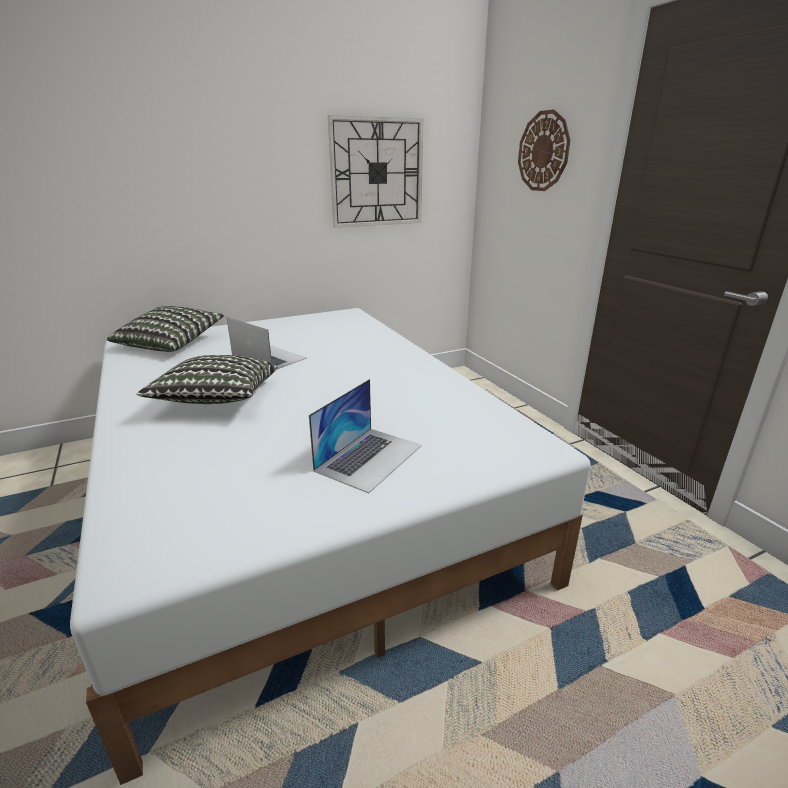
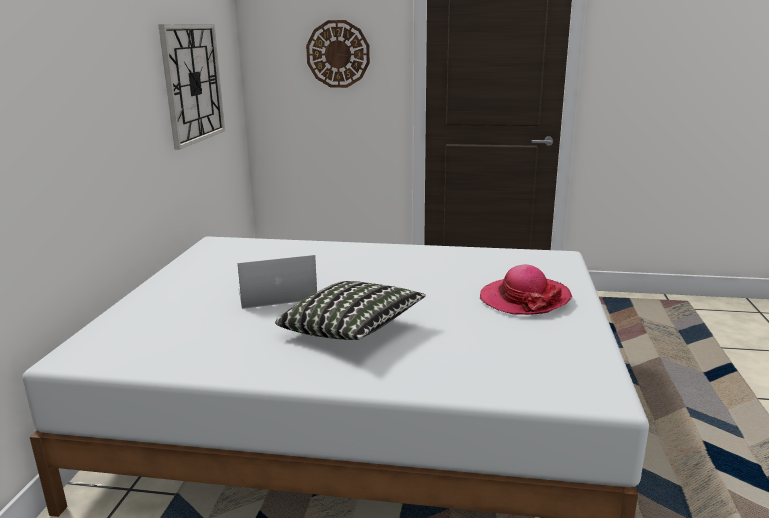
camera: 55 degrees left, 5 degrees down
(171, 343) = (135, 332): pillow -> none
(369, 457) = (524, 299): laptop -> hat

